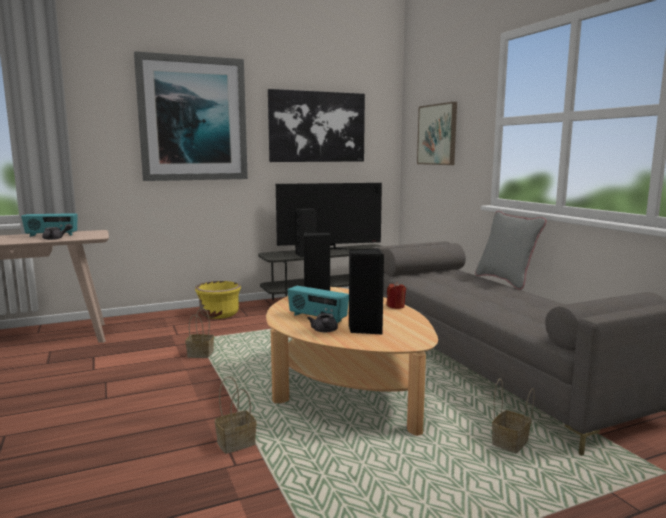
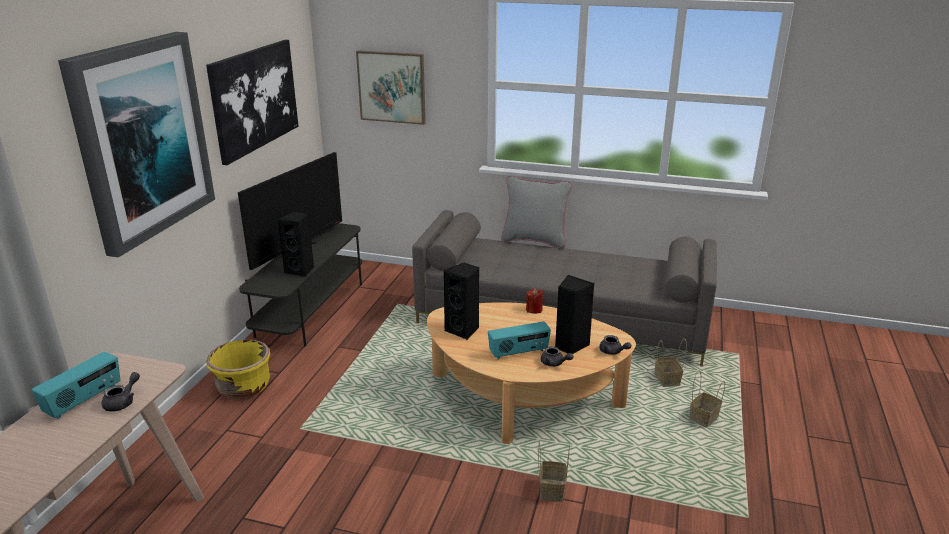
camera: 50 degrees left, 15 degrees up
(201, 354) = (346, 442): basket -> basket (703, 418)
(389, 344) = (613, 352): none -> grey teapot

